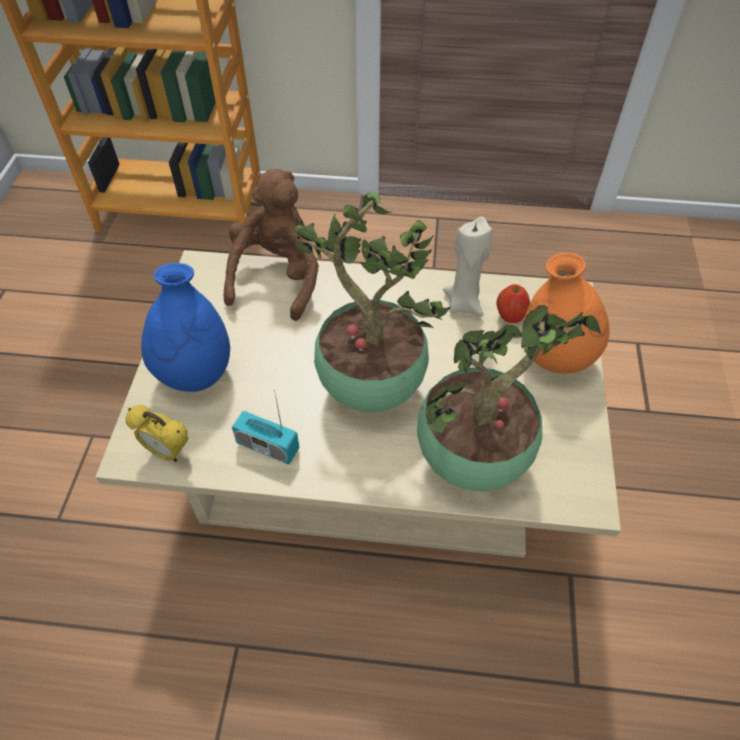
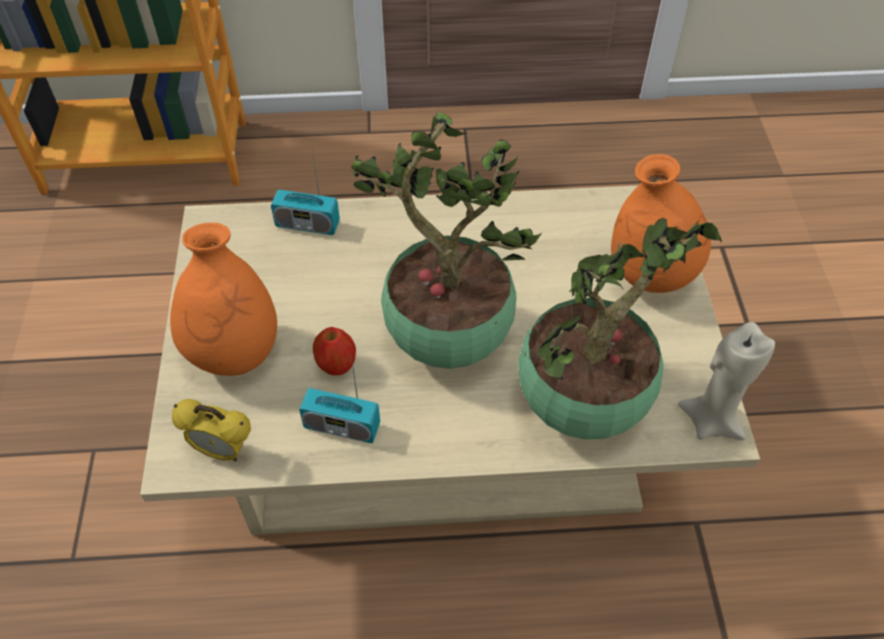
camera: 10 degrees left, 0 degrees up
(196, 373) = (235, 352): blue vase -> orange vase
(277, 277) = (307, 224): brown plush toy -> radio
(464, 303) = (534, 227): beige candle -> beige candle (711, 420)
(510, 316) = (590, 235): apple -> apple (336, 365)

